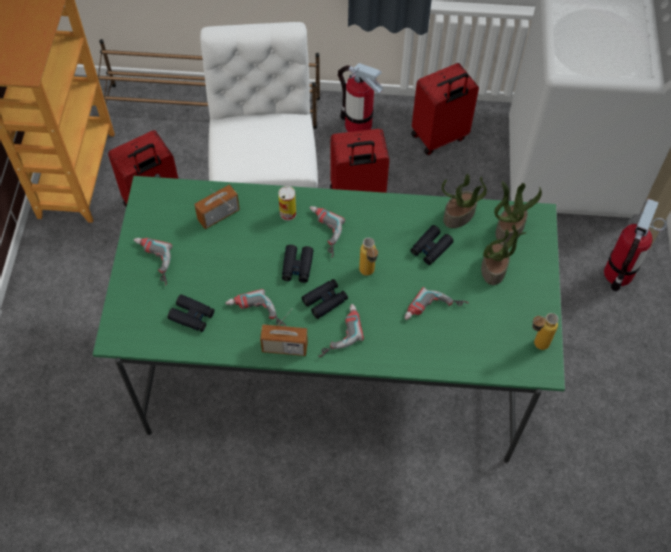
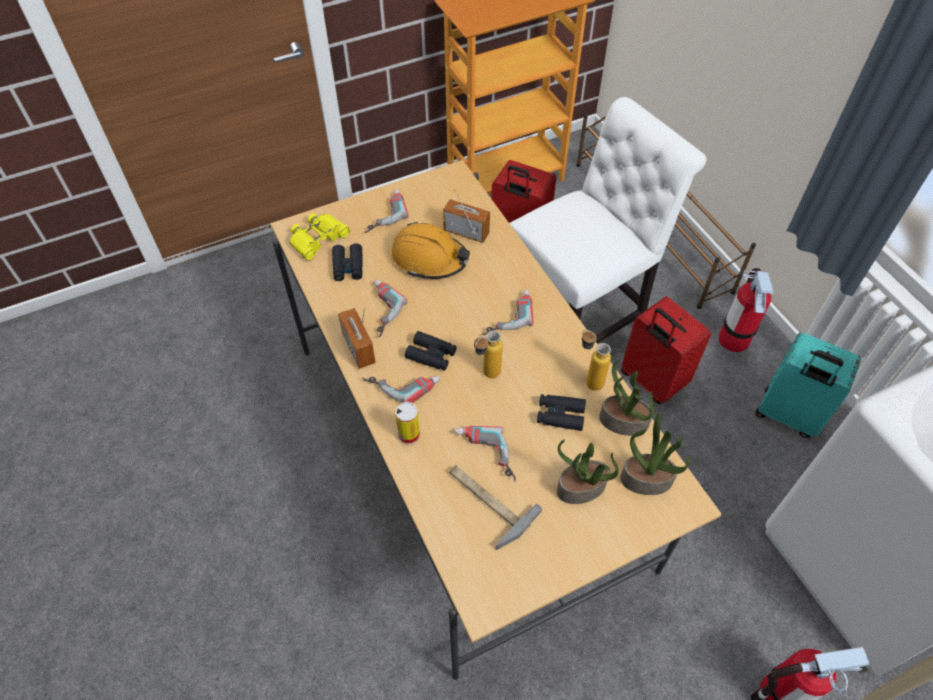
camera: 60 degrees right, 5 degrees down
(142, 325) = (318, 239): none -> yellow binoculars
(227, 254) = (429, 258): none -> orange hard hat
(288, 213) = (507, 279): can -> can (409, 435)
(297, 267) = (454, 315): black binoculars -> none
(334, 358) = (466, 452): green dining table -> beige dining table
(439, 138) = (787, 415): red suitcase -> turquoise suitcase
(471, 329) = (486, 502): none -> hammer
(535, 345) = (509, 579): bottle -> bottle (588, 379)

